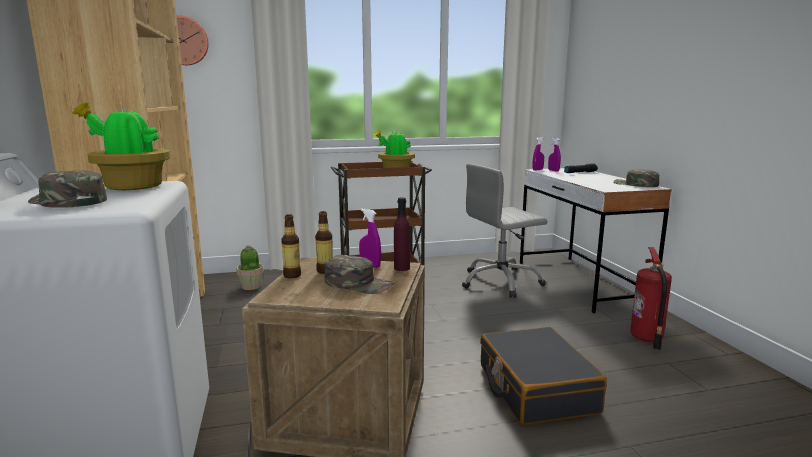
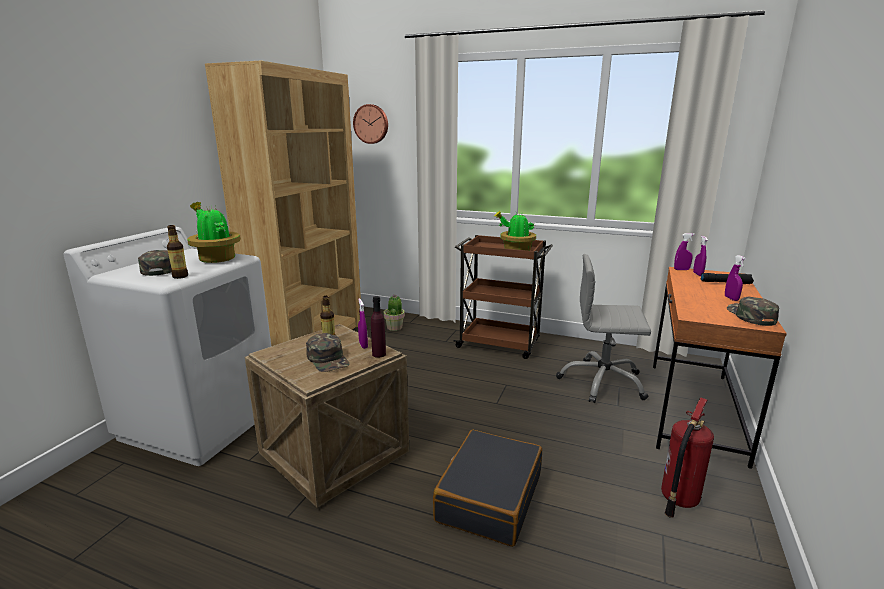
camera: 35 degrees right, 5 degrees up
(292, 275) = (305, 339): bottle -> bottle (180, 276)
(580, 282) = (693, 409): white desk -> orange desk
(604, 179) = (731, 298): none -> purple spray bottle

